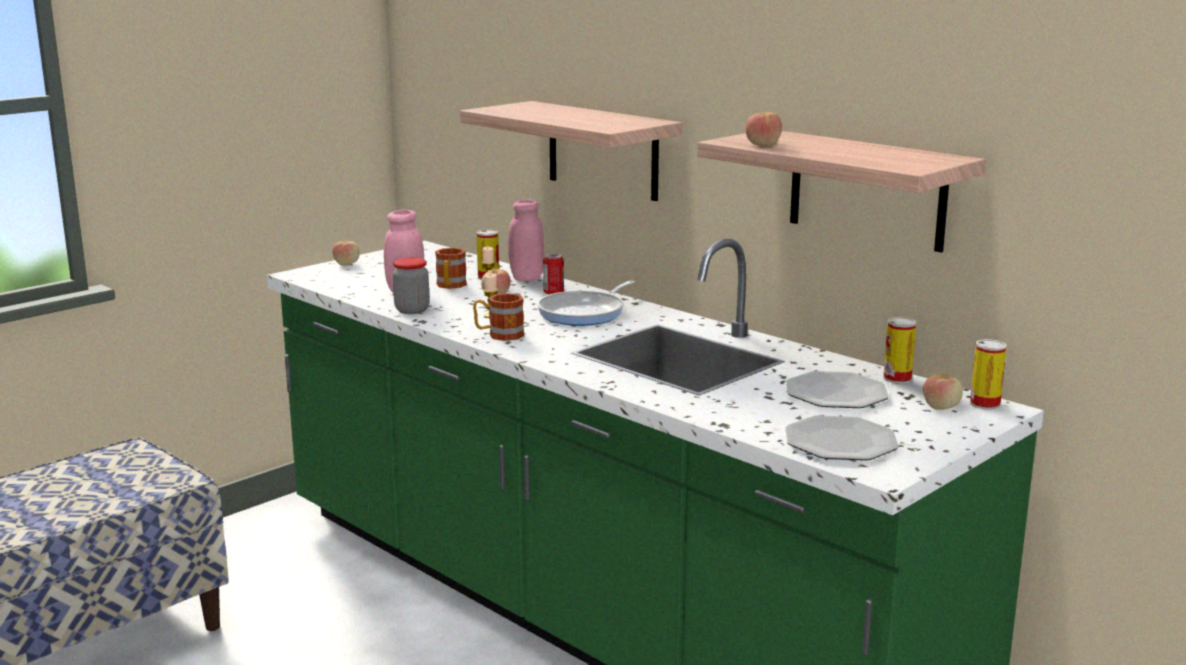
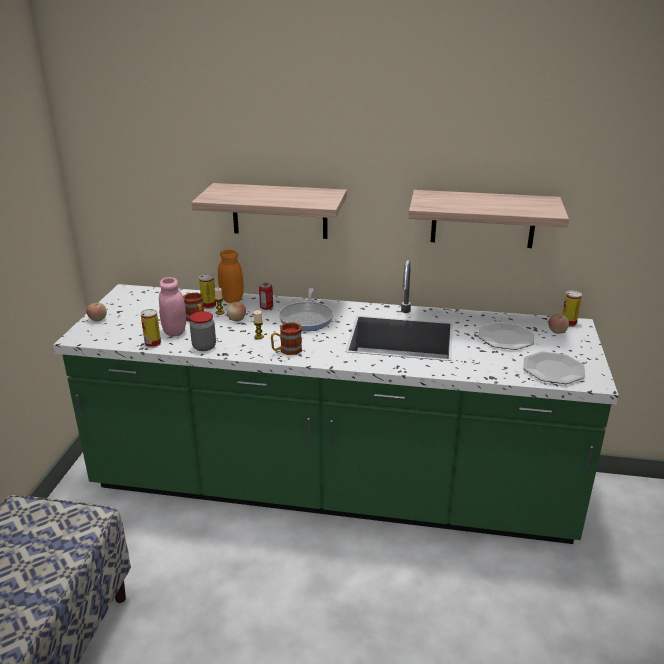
camera: 35 degrees left, 10 degrees up
(526, 278) = (232, 299): pink jar -> orange jar
(763, 145) = (447, 206): apple -> none
(897, 378) = (514, 318): can -> can (153, 343)

